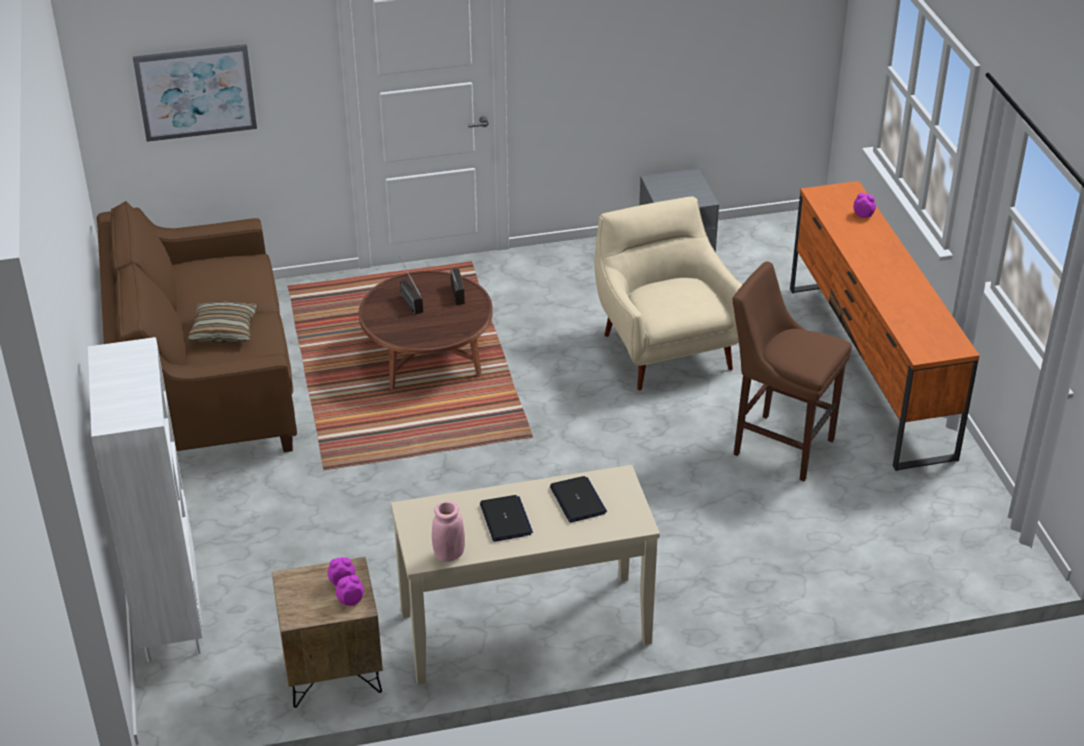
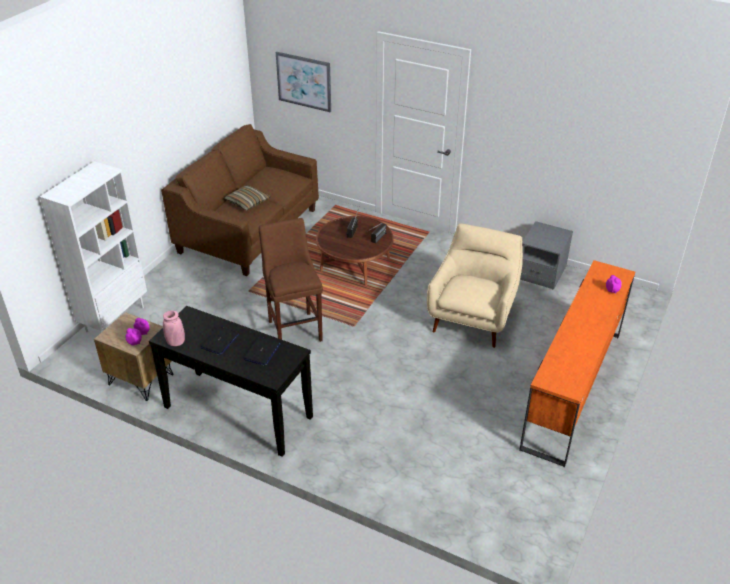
camera: 40 degrees right, 0 degrees up
(525, 629) = (237, 412): beige console table -> black console table
(779, 445) = (471, 399): brown stool -> brown stool (294, 329)

